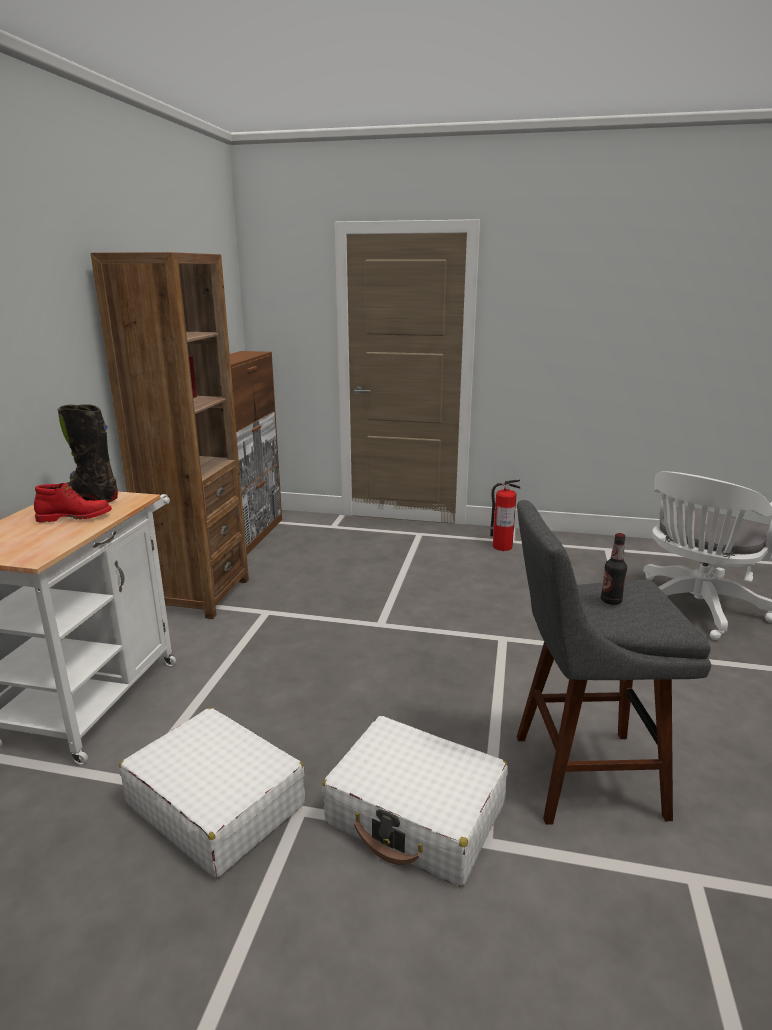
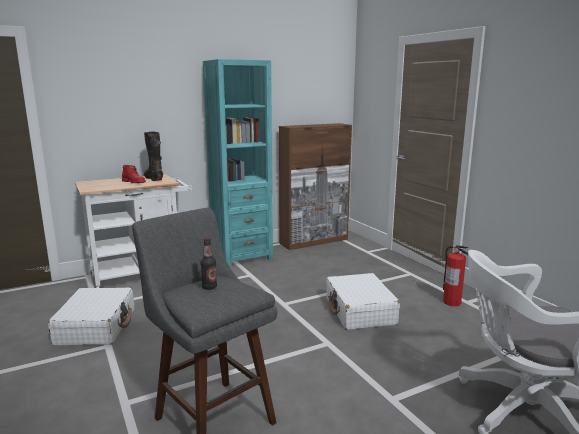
camera: 50 degrees right, 5 degrees down
(199, 594) = (242, 257): brown bookcase -> turquoise bookcase
(416, 814) = (129, 375): white suitcase -> white suitcase (359, 311)

